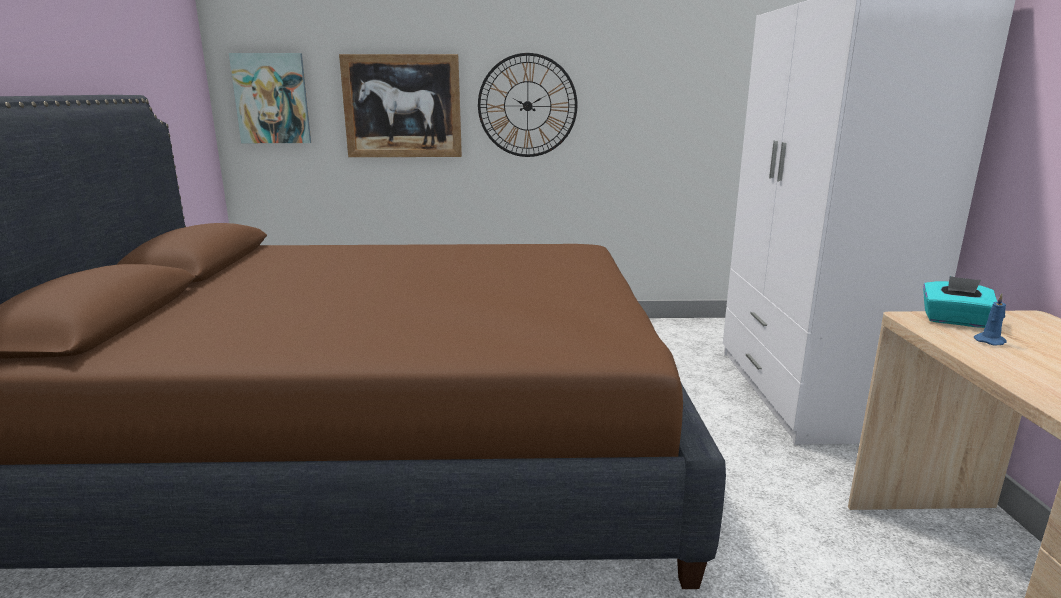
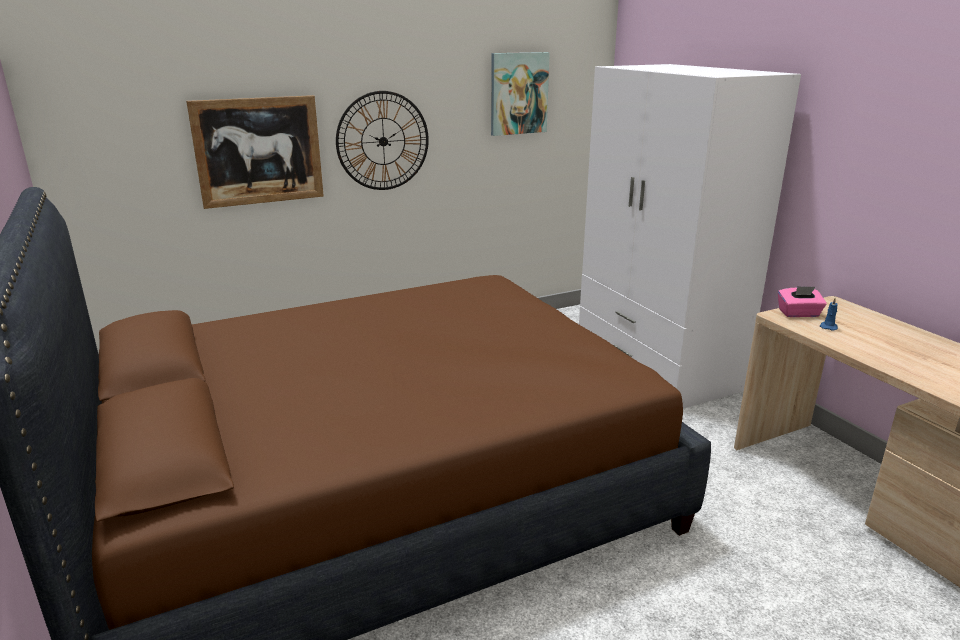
camera: 25 degrees left, 5 degrees up
(272, 99) = (107, 153): picture -> picture (518, 93)
(954, 321) = (799, 314): turquoise tissue box -> pink tissue box

